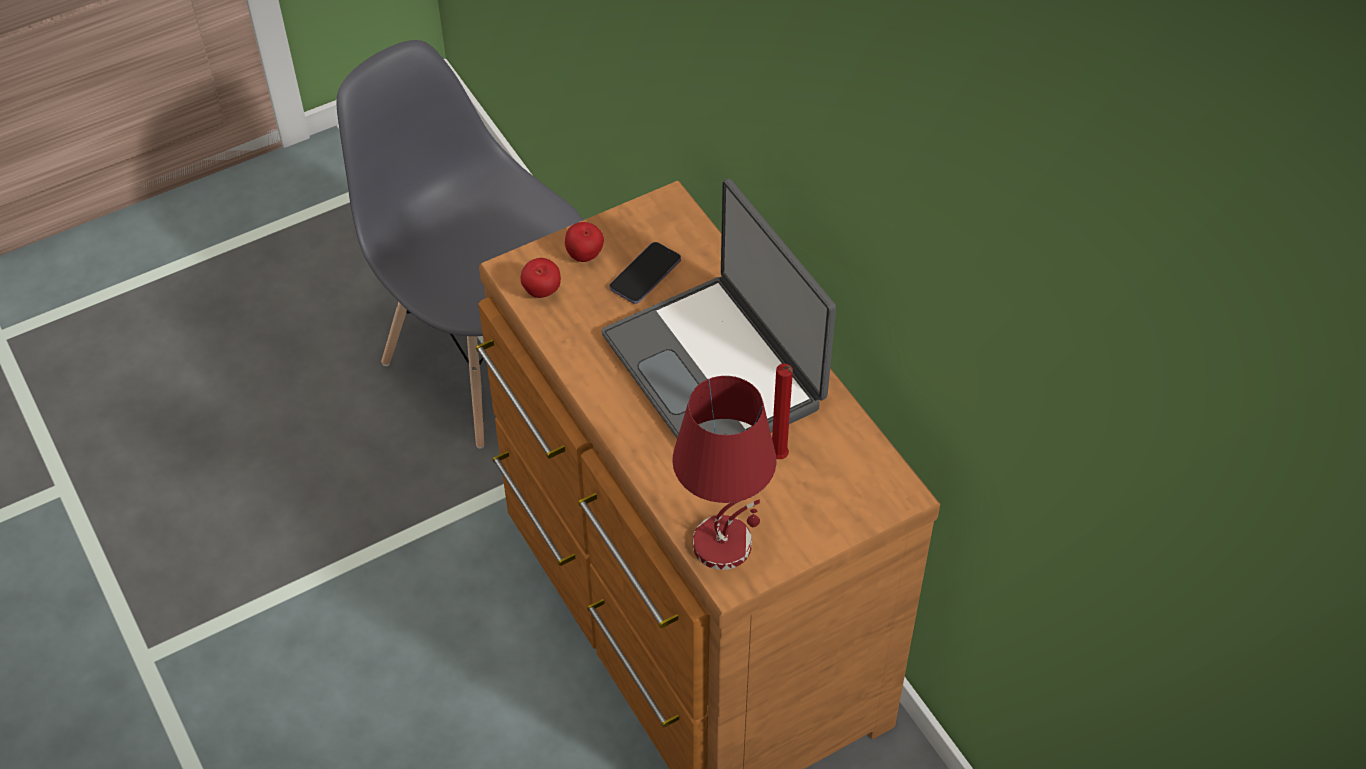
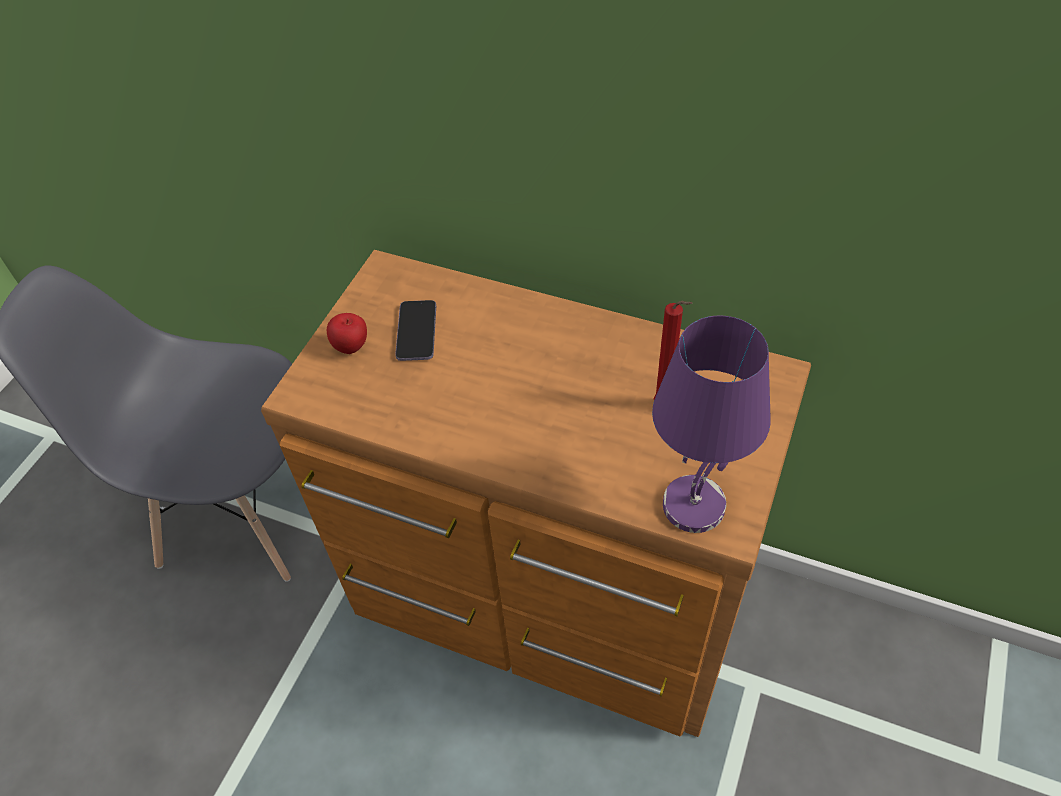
camera: 35 degrees left, 0 degrees up
(542, 293) = (341, 398): apple -> none
(716, 370) = (546, 369): laptop -> none
(724, 543) = (694, 504): red table lamp -> purple table lamp

